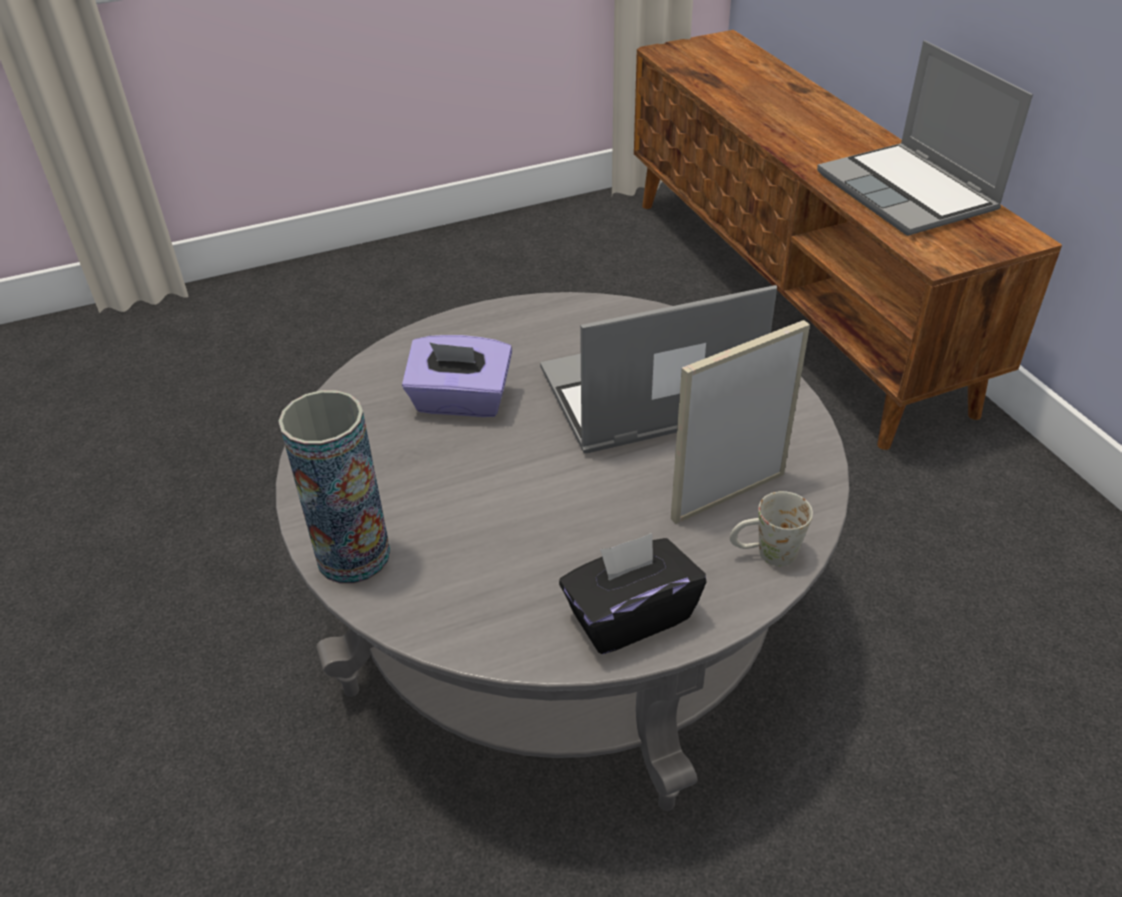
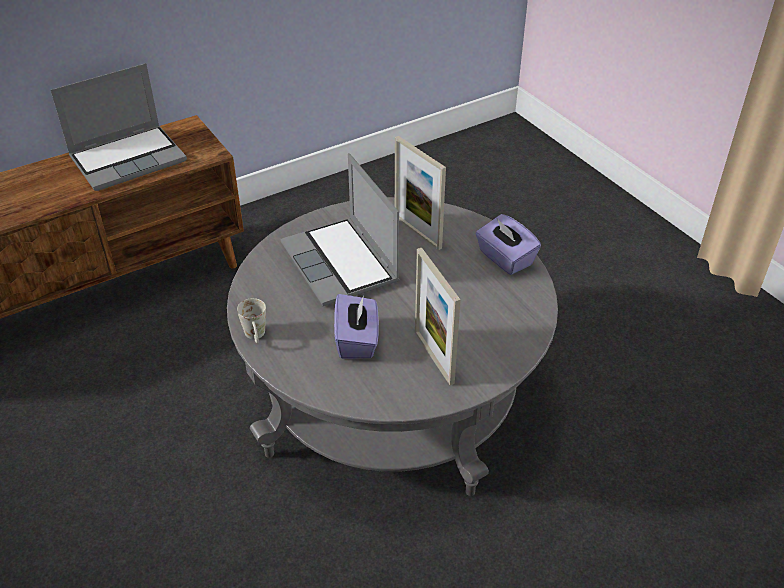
camera: 100 degrees left, 0 degrees up
(353, 555) = (499, 361): vase -> none
(395, 478) = (434, 357): none -> picture frame
(629, 615) = (505, 259): black tissue box -> purple tissue box
(765, 554) = (454, 221): white mug -> white mug (256, 337)

